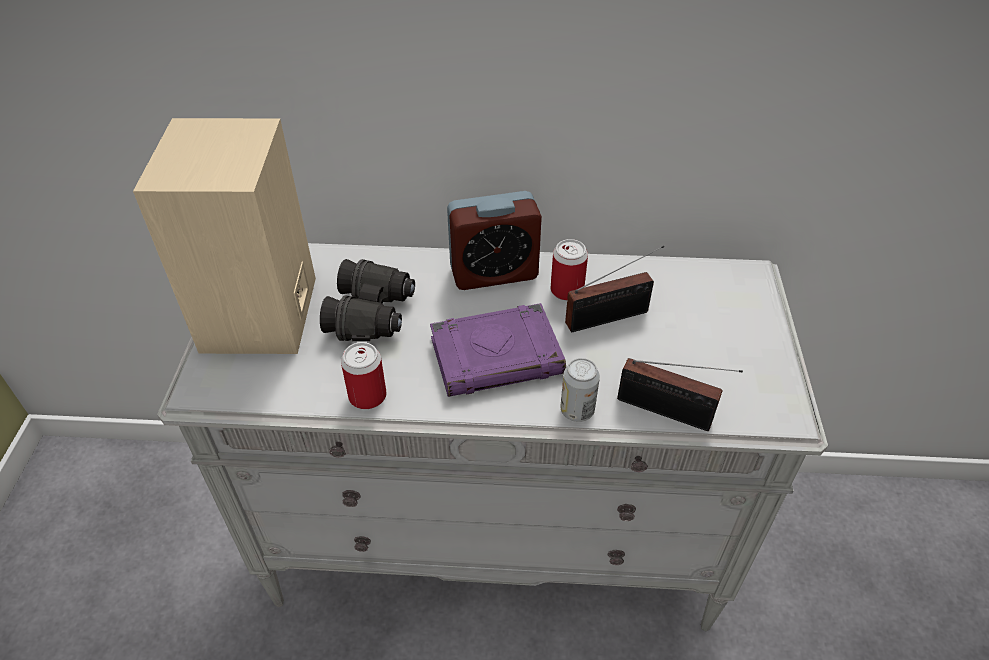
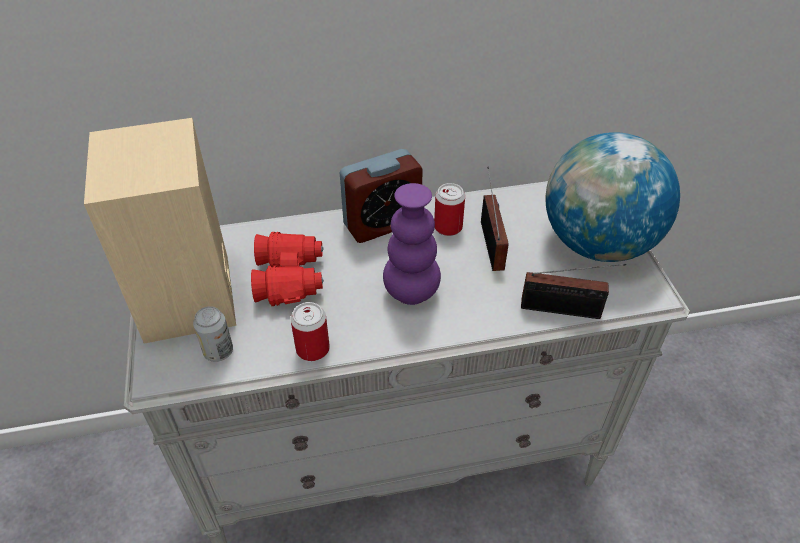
camera: 15 degrees left, 0 degrees up
(372, 314) = (290, 278): black binoculars -> red binoculars
(497, 356) = (411, 292): purple book -> purple vase
(577, 410) = (492, 324): can -> can (218, 351)
(611, 317) = (492, 242): radio -> radio turned 60 degrees counterclockwise
(738, 342) = (597, 244): none -> globe

